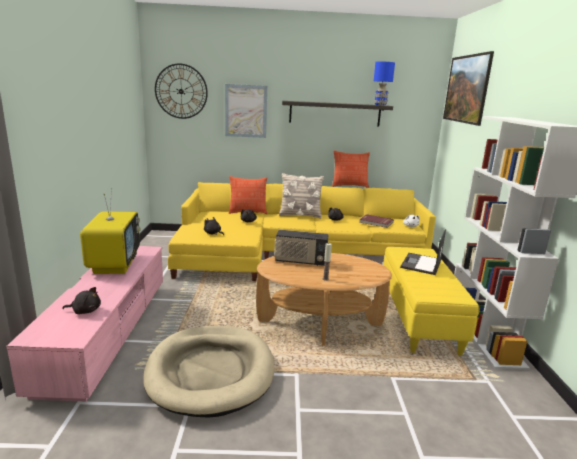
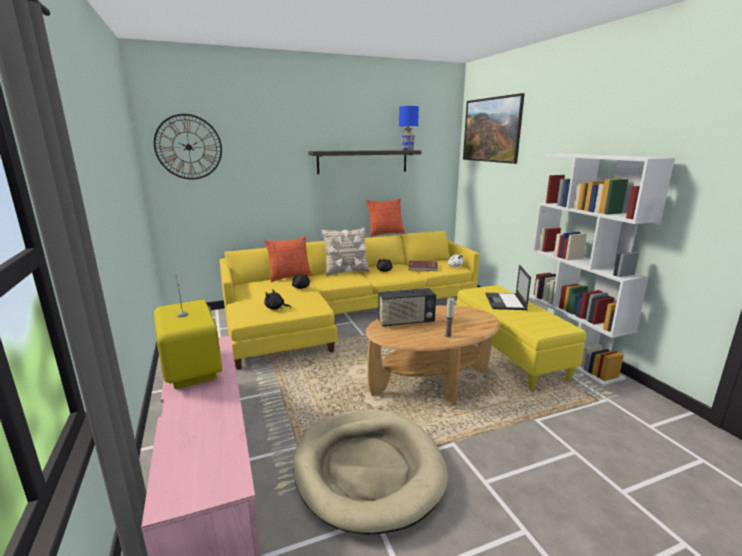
camera: 20 degrees left, 0 degrees up
(85, 311) = (210, 442): black plush toy -> none
(246, 111) = (269, 165): picture -> none

